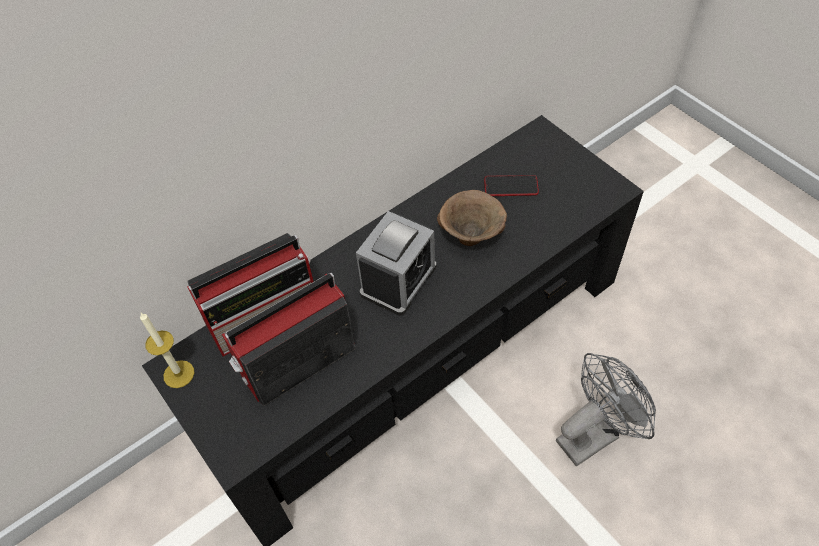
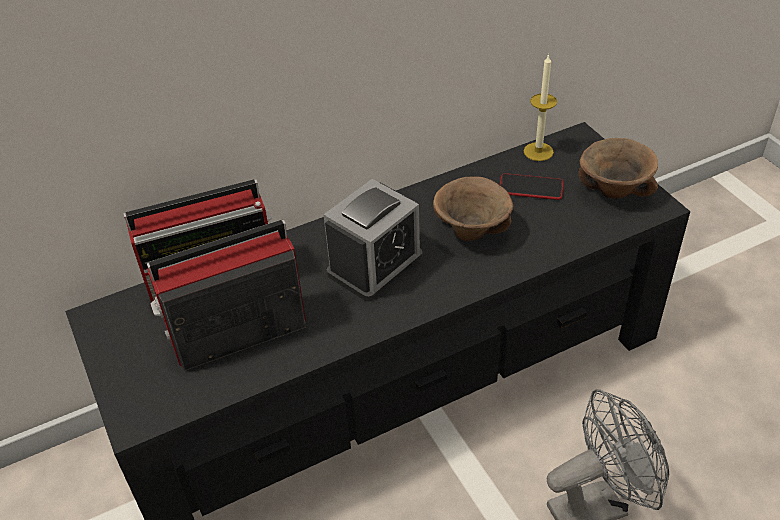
camera: 10 degrees right, 10 degrees down
(179, 374) = (102, 325): candle -> candle (538, 151)
(580, 181) = (615, 192): none -> brown bowl

